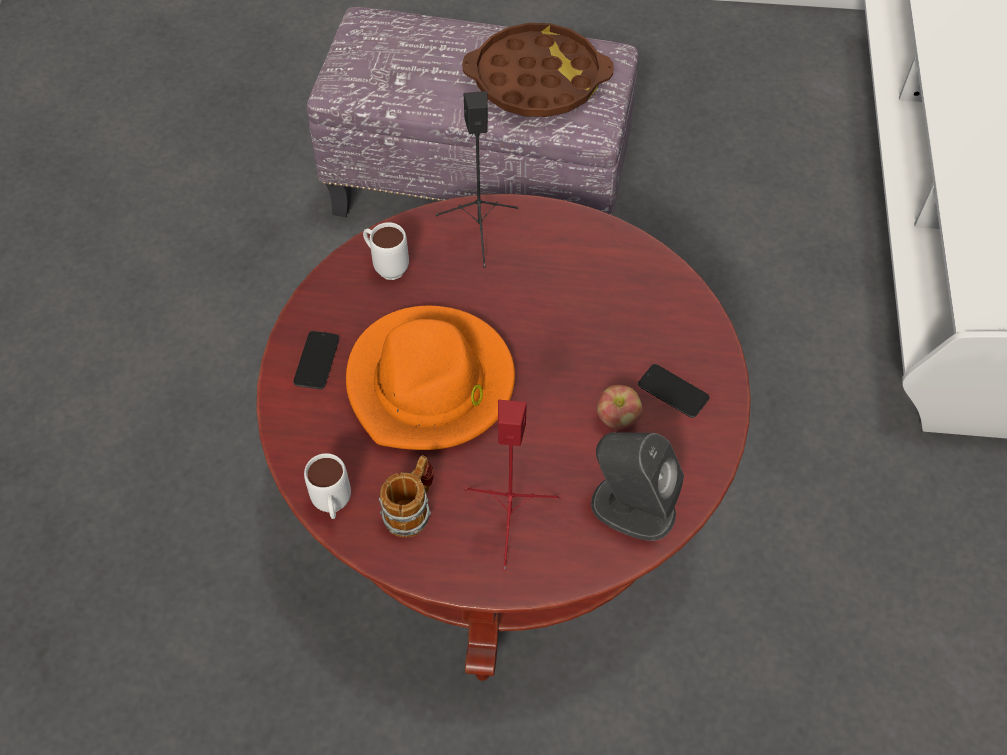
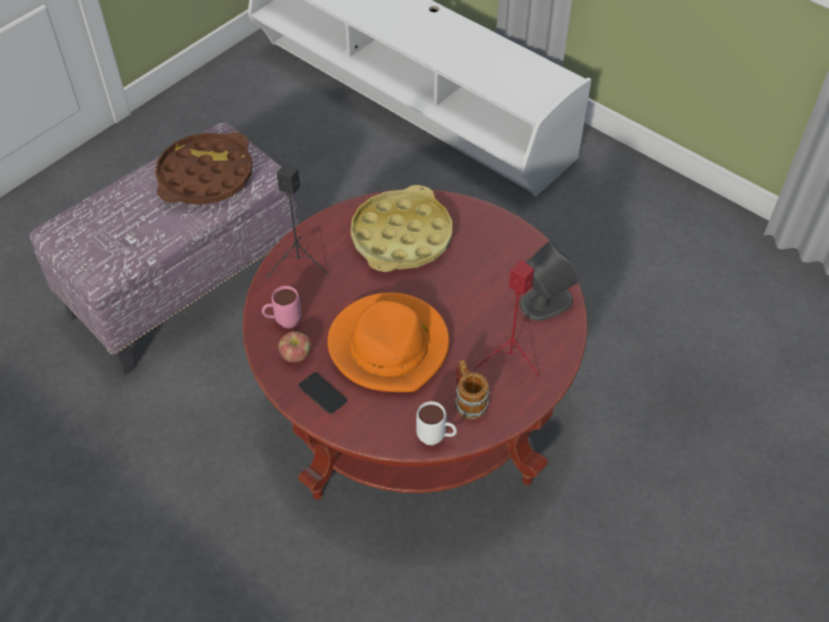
camera: 55 degrees left, 5 degrees down
(386, 266) = (283, 322): white mug -> pink mug
(603, 298) = (401, 237): none -> yellow tray
(617, 418) = (485, 276): apple -> apple (296, 355)
(673, 391) = (488, 243): phone -> none

